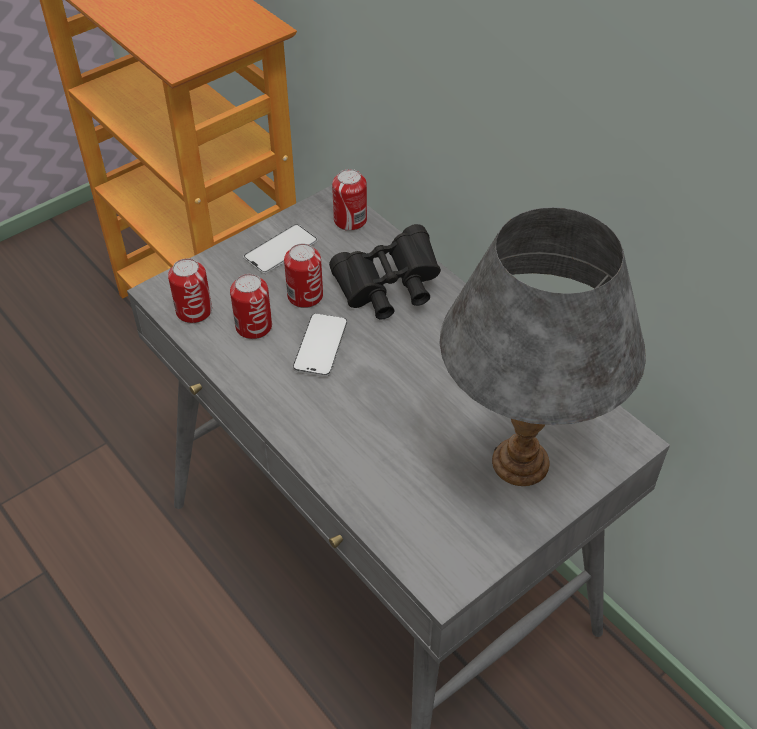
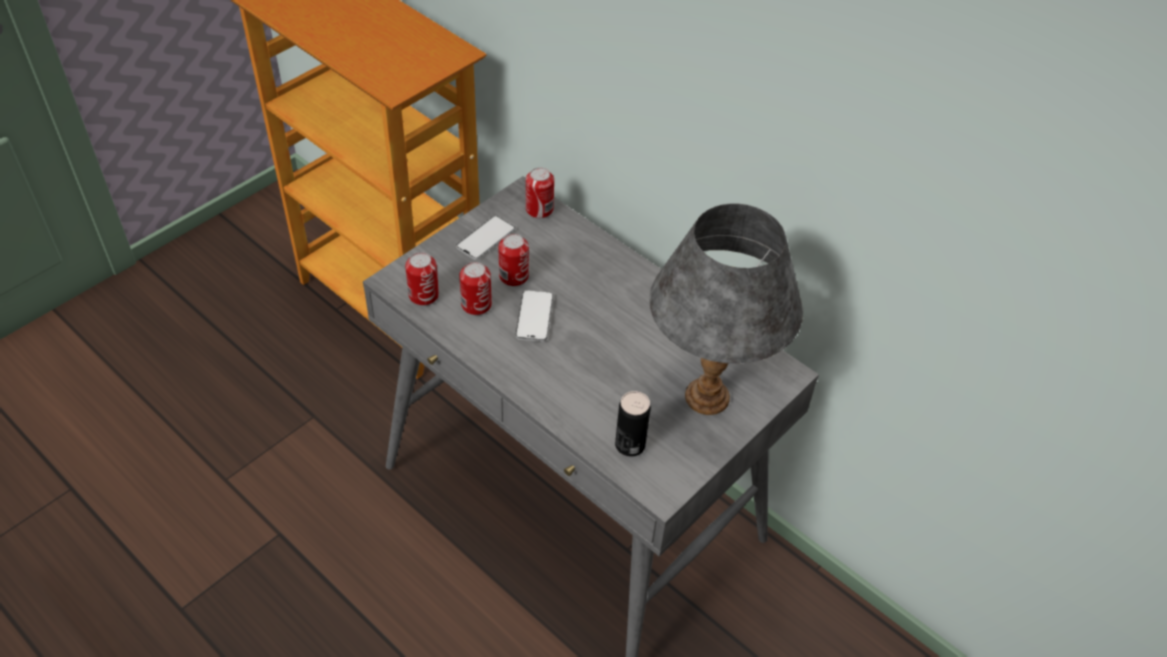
camera: 10 degrees left, 0 degrees up
(388, 289) = (581, 266): black binoculars -> none
(412, 516) = (630, 445): none -> can

